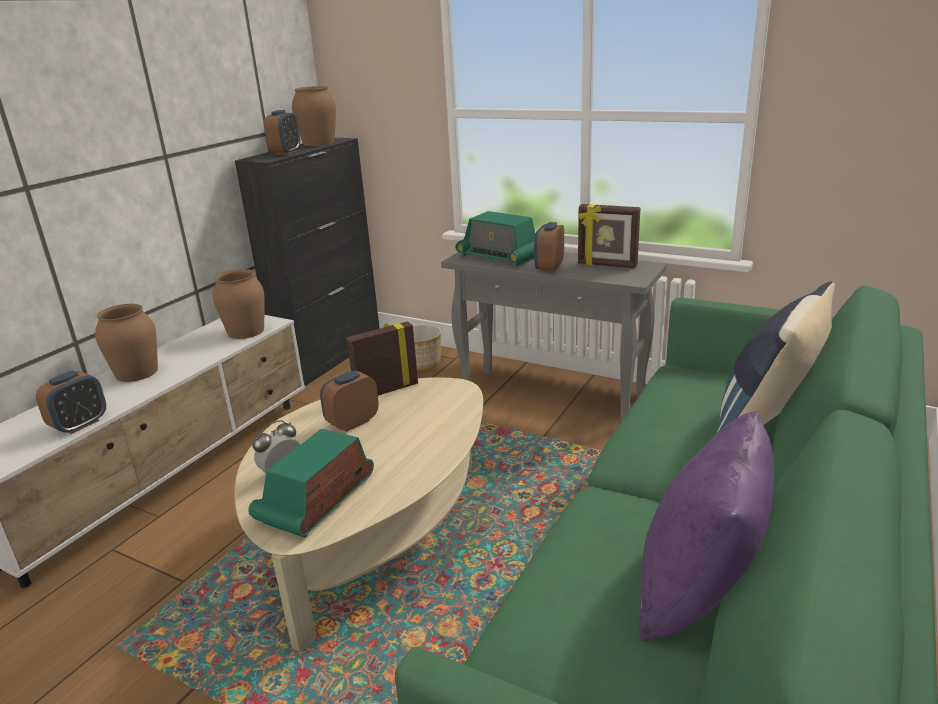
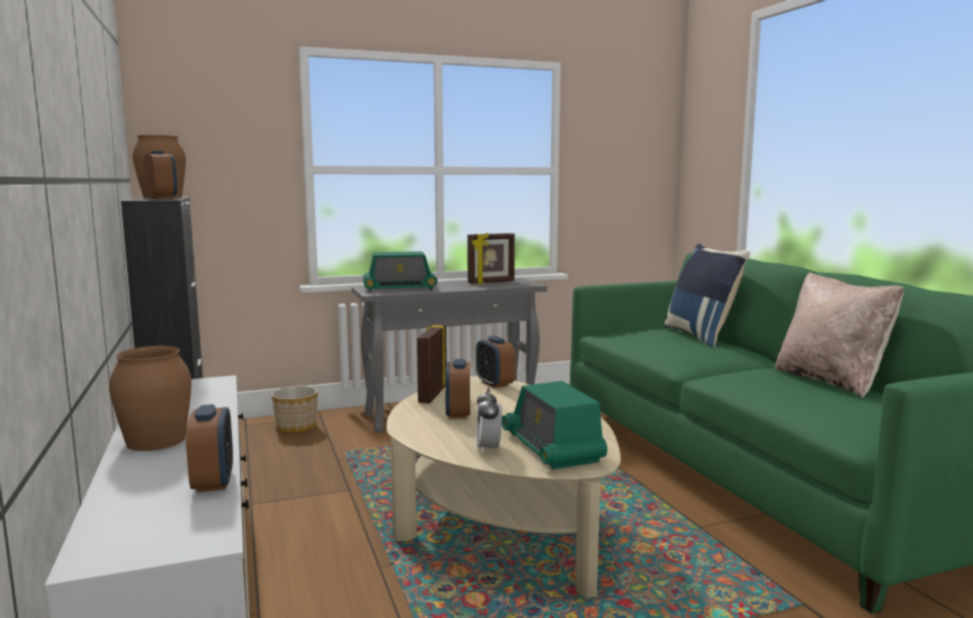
camera: 50 degrees left, 15 degrees down
(246, 331) = (204, 390): brown vase -> none
(549, 268) = (457, 288): alarm clock -> alarm clock (494, 384)
(699, 590) = (831, 381): purple pillow -> beige pillow

